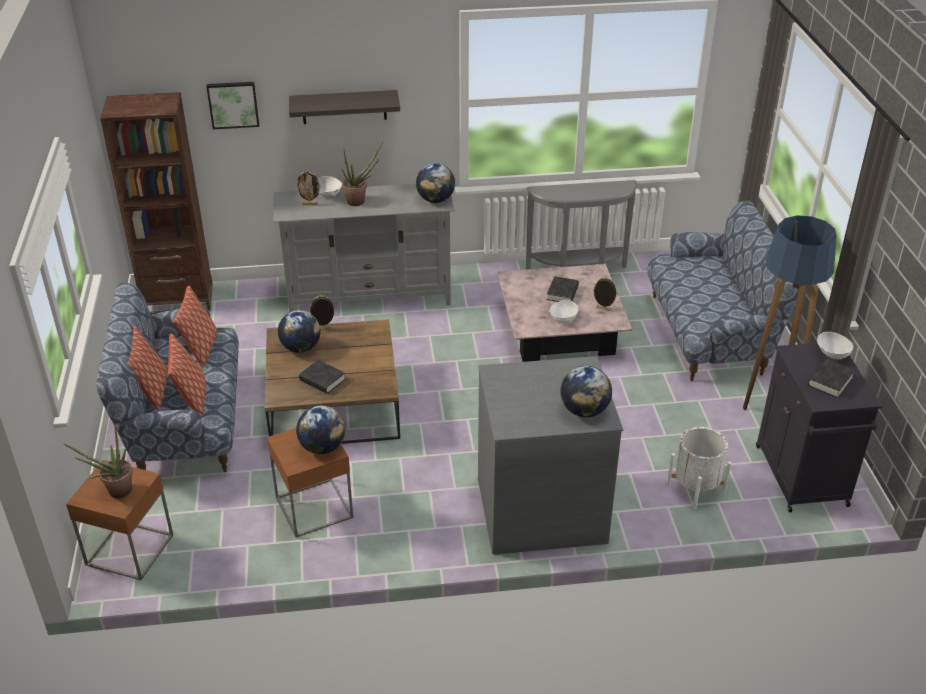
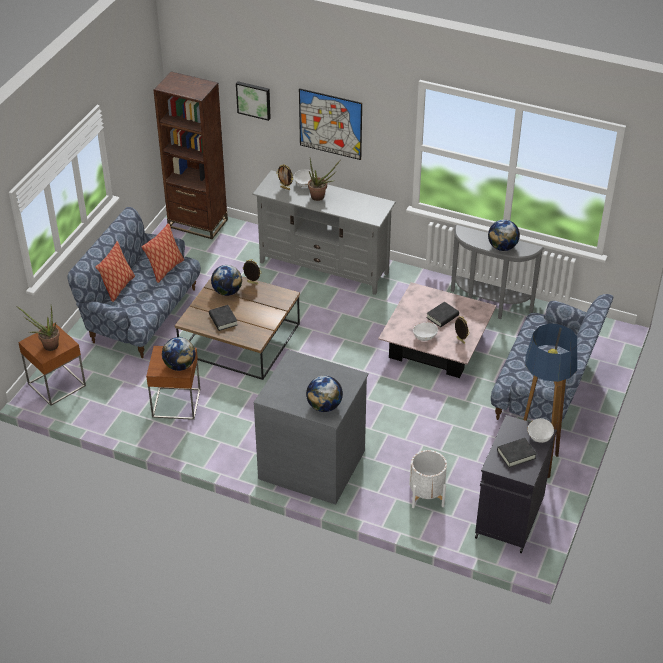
camera: 30 degrees right, 5 degrees up
(191, 399) = (136, 302): pillow -> none
(344, 107) = (330, 124): shelf -> picture
(435, 200) = (373, 214): globe -> globe (502, 247)

